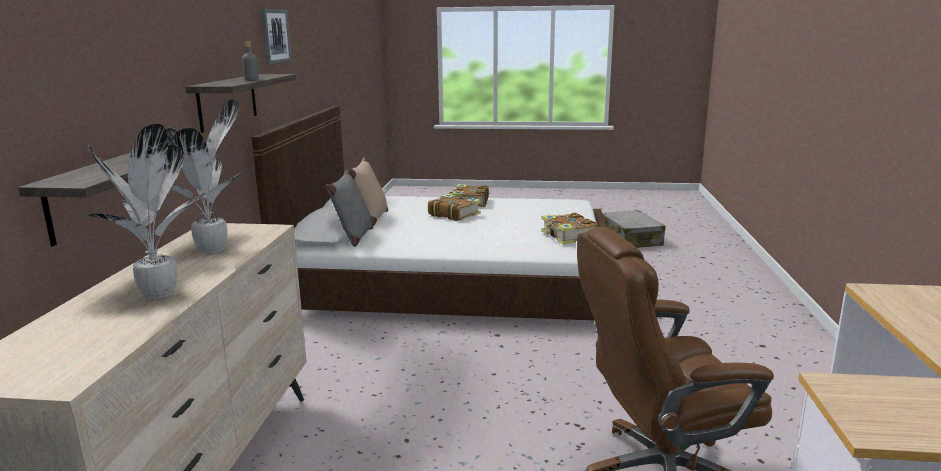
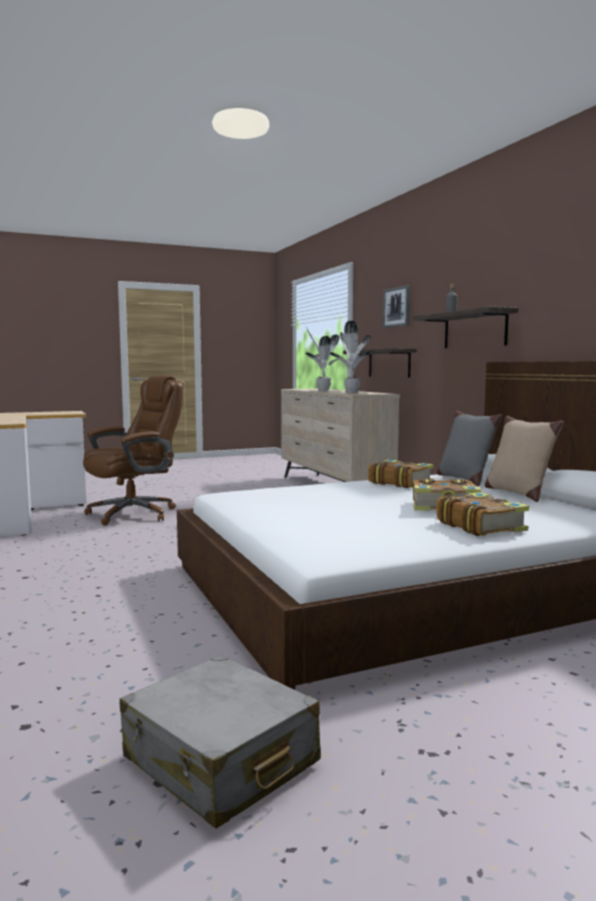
camera: 150 degrees right, 10 degrees down
(275, 36) = (560, 266): picture -> picture (397, 307)
(568, 236) = (254, 499): book -> book (399, 482)

